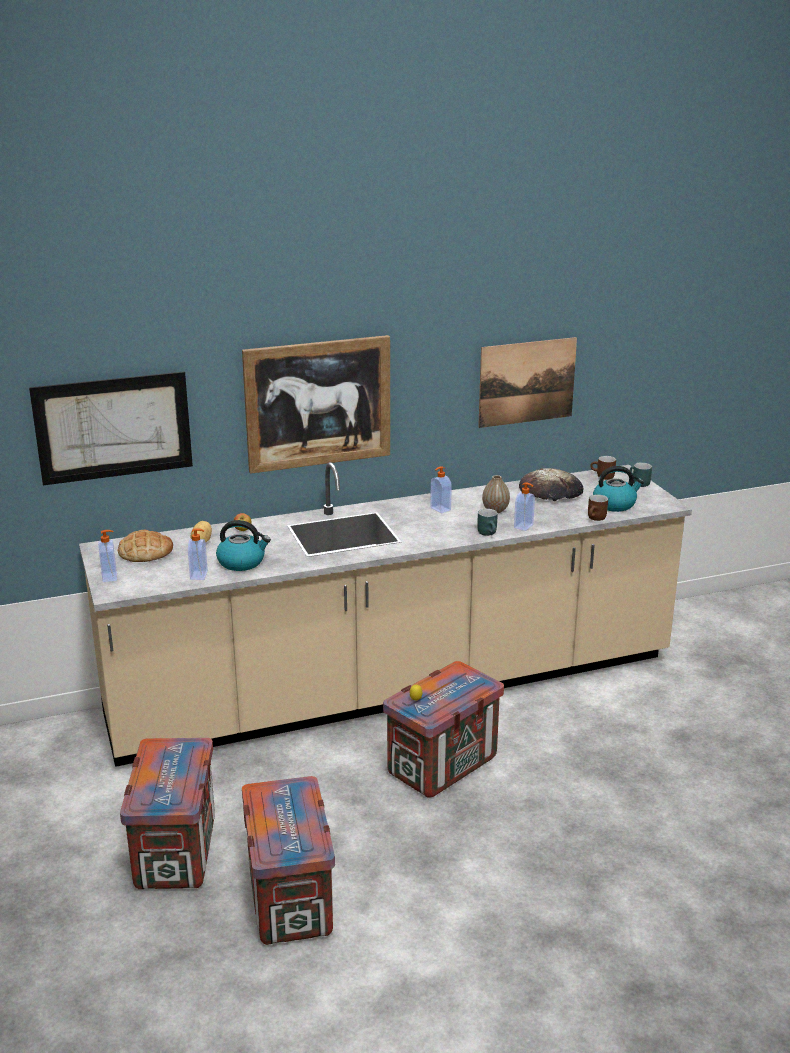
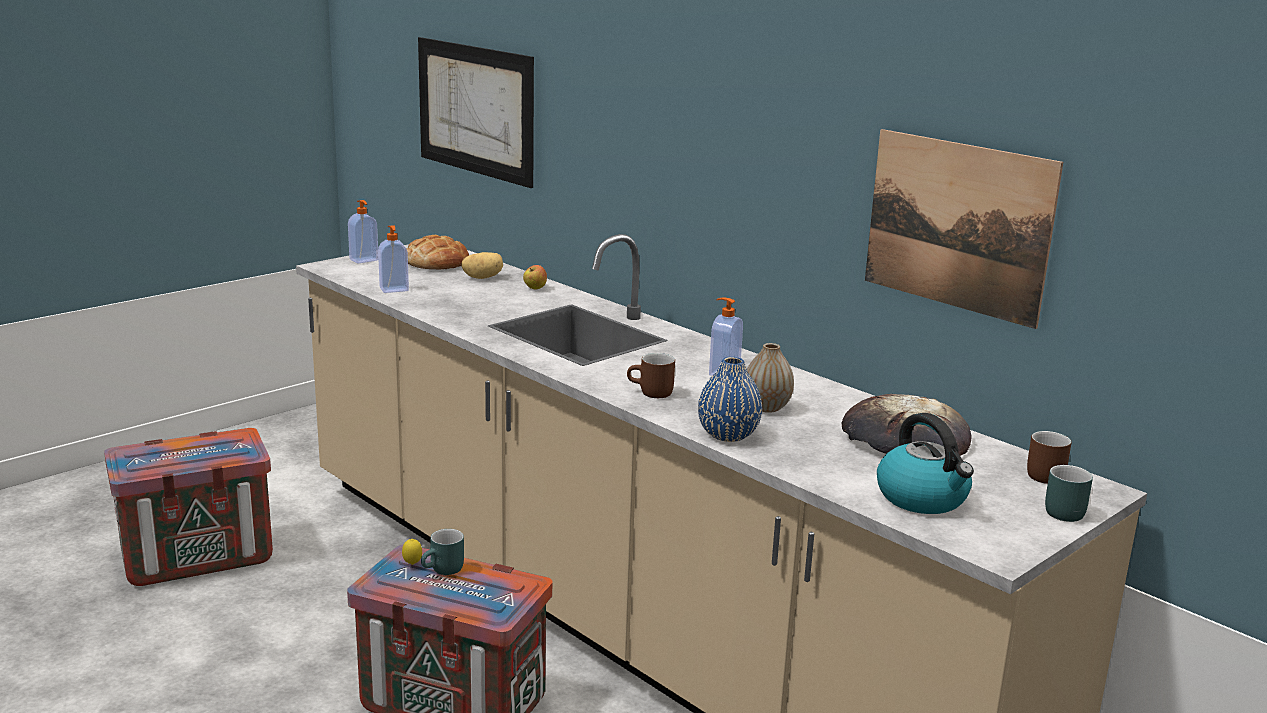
camera: 65 degrees right, 5 degrees down
(242, 562) = (444, 301): kettle -> none
(290, 899) = (122, 650): crate -> none
(318, 403) = (658, 151): picture -> none
(489, 533) = (673, 414): turquoise mug -> turquoise mug (444, 571)
(524, 526) = (728, 434): soap dispenser -> blue vase
(596, 518) = (834, 488): brown mug -> brown mug (651, 393)

